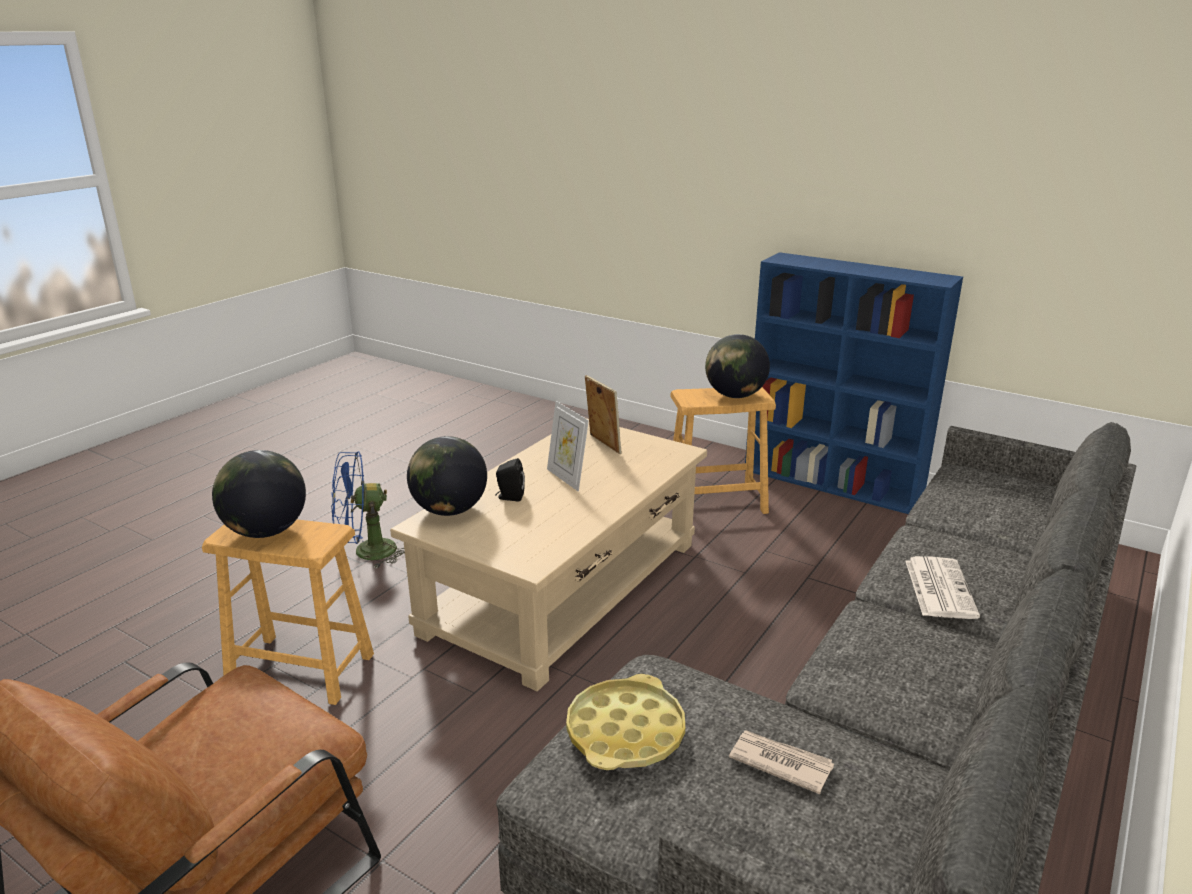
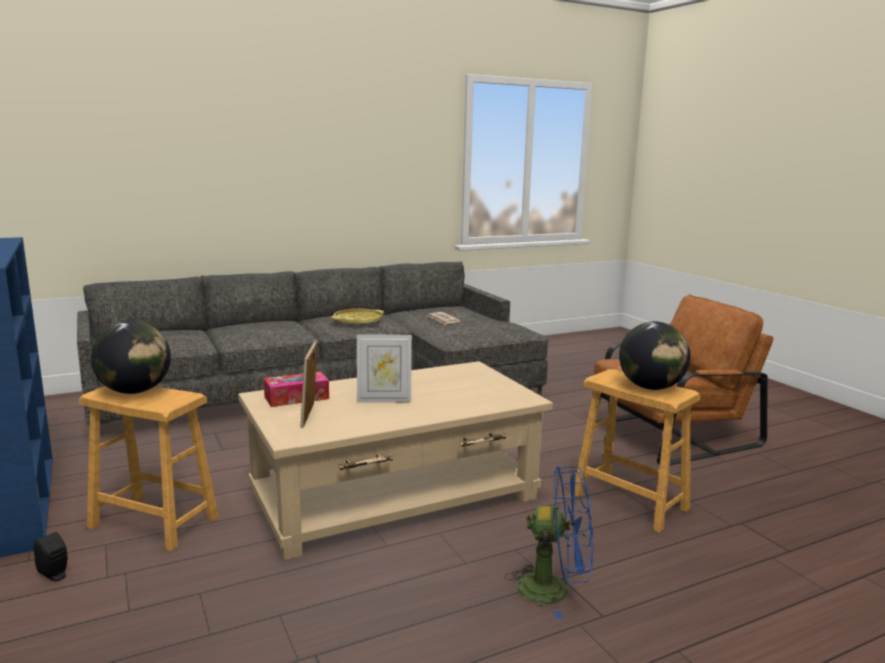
camera: 150 degrees left, 10 degrees down
(450, 510) = (499, 402): globe -> none
(509, 497) = (445, 399): black speaker -> black speaker (55, 575)
(567, 478) = (384, 400): picture frame -> picture frame turned 90 degrees clockwise
(625, 732) = (488, 332): yellow tray -> yellow tray (358, 321)
(648, 458) = (296, 398): none -> tissue box
(939, 588) = (288, 327): newspaper -> none

